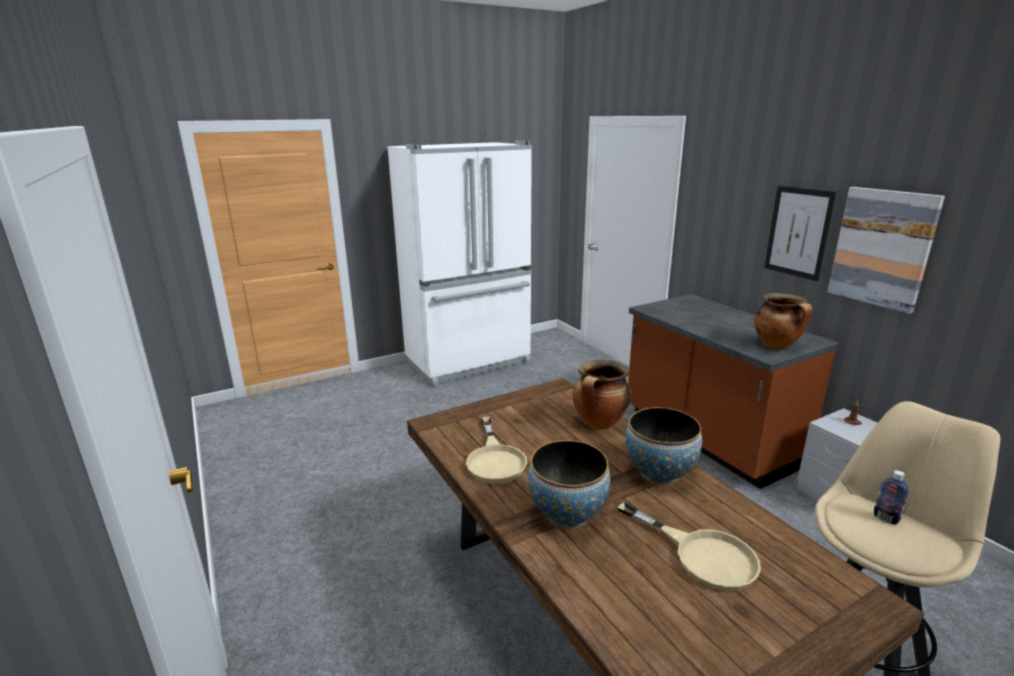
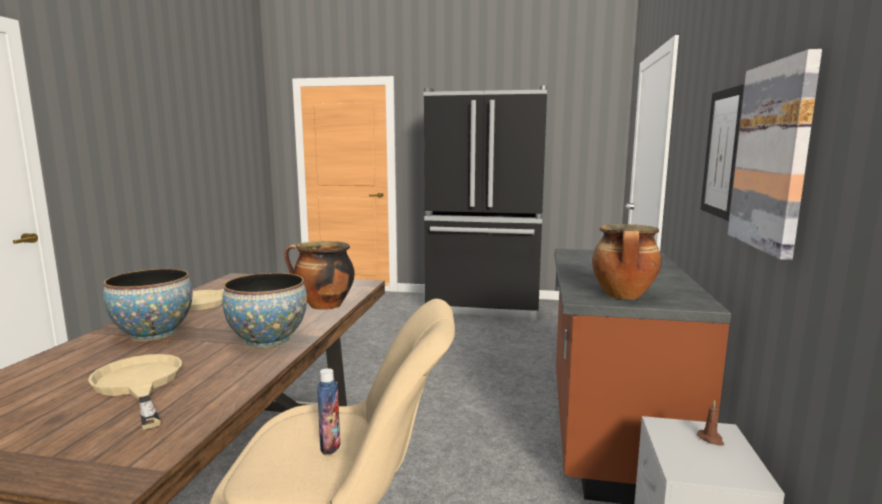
camera: 40 degrees right, 10 degrees down
(470, 362) = (484, 307): white fridge -> black fridge
(702, 554) = (139, 384): beige frying pan -> beige frying pan turned 150 degrees clockwise

